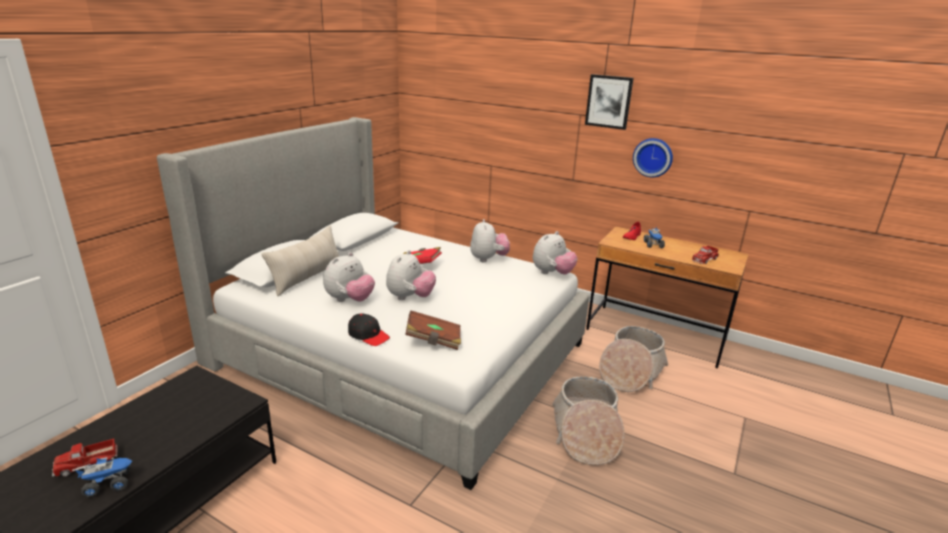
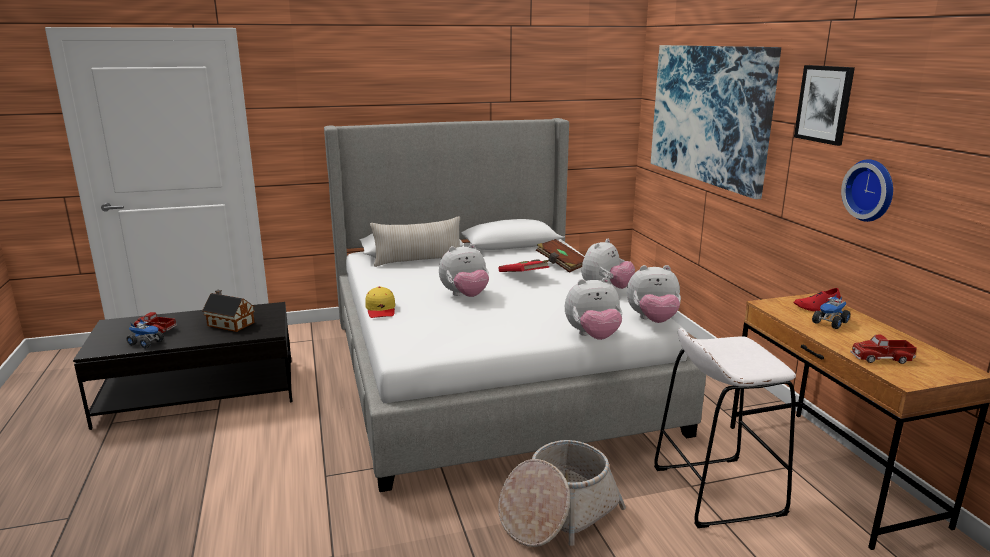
camera: 45 degrees right, 5 degrees down
(177, 414) = (229, 323): none -> toy house
(350, 300) = (416, 284): plush toy -> plush toy (593, 336)
(368, 335) = (381, 309): black cap -> yellow cap
(433, 340) = (416, 329): brown book -> brown book (561, 265)
(489, 107) = (708, 114): none -> picture
(630, 372) = (716, 491): basket -> white stool

